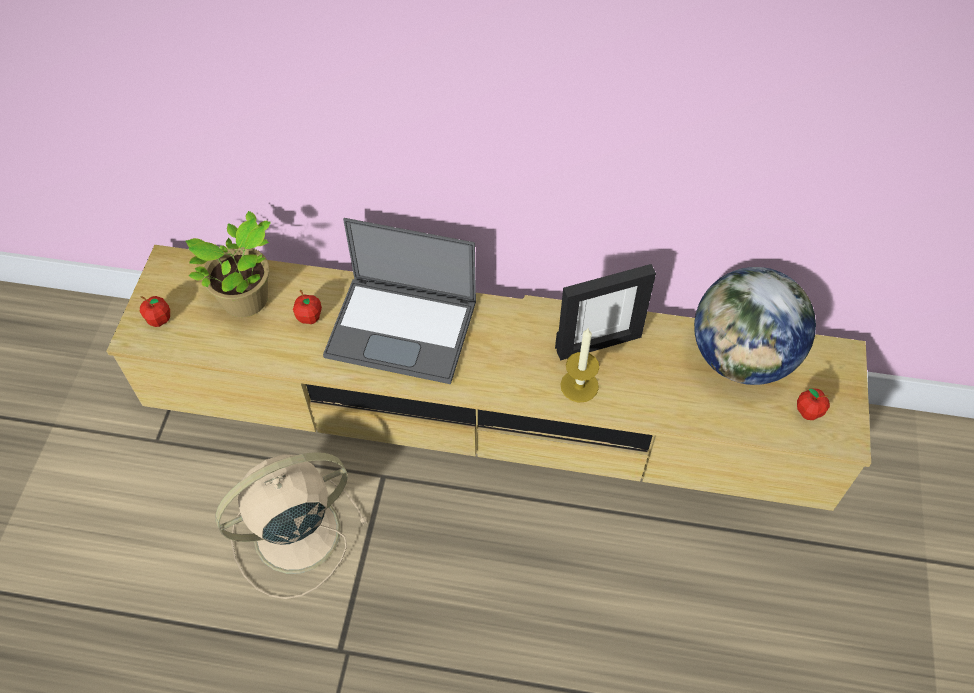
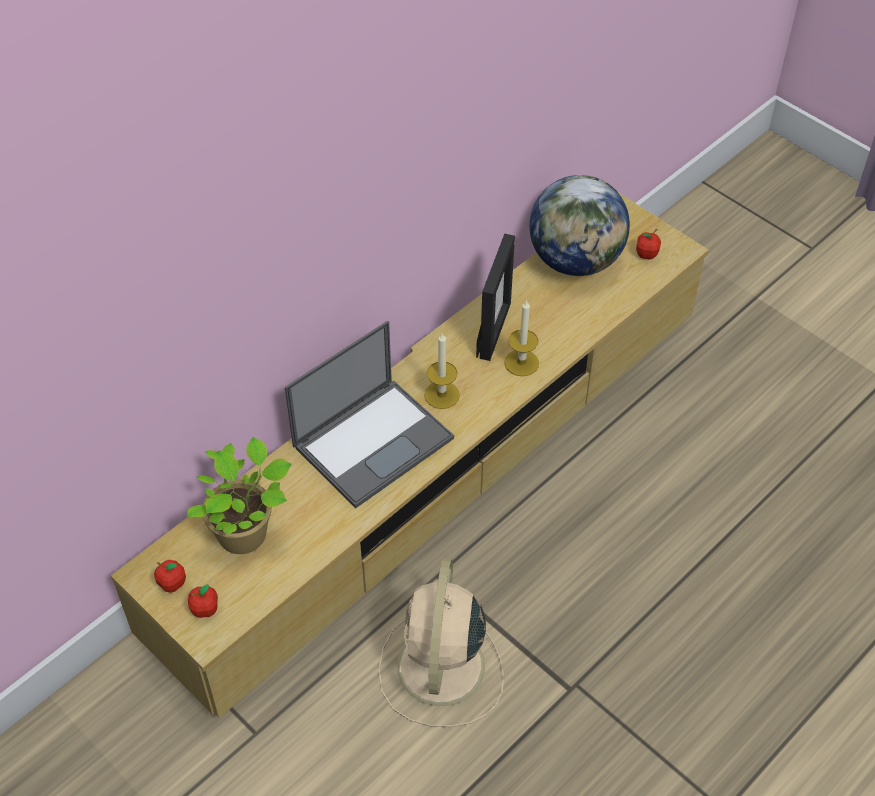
camera: 55 degrees left, 5 degrees down
(309, 317) = (305, 498): apple -> apple (172, 584)
(491, 347) = (442, 395): none -> candle

